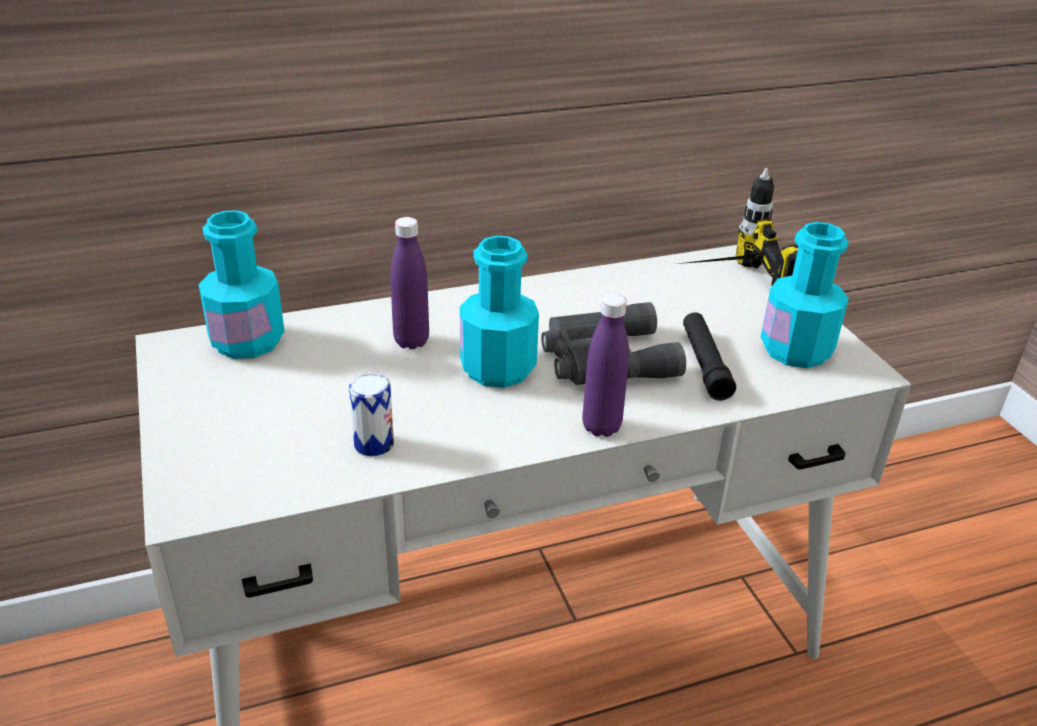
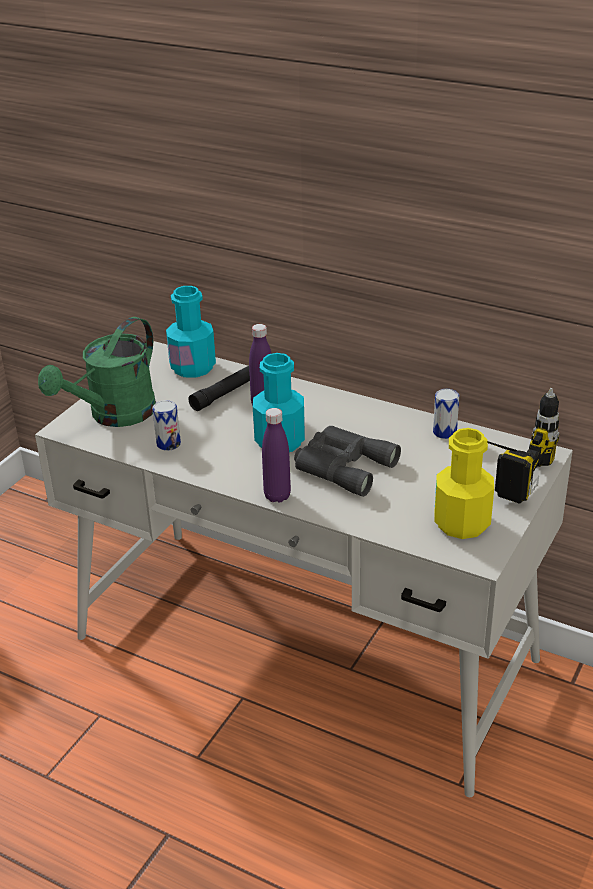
camera: 50 degrees right, 0 degrees up
(236, 451) = (114, 415): none -> green watering can
(631, 278) = (444, 432): none -> can
(705, 364) = (391, 499): black flashlight -> black flashlight (224, 394)
(796, 350) = (462, 523): turquoise bottle -> yellow bottle

